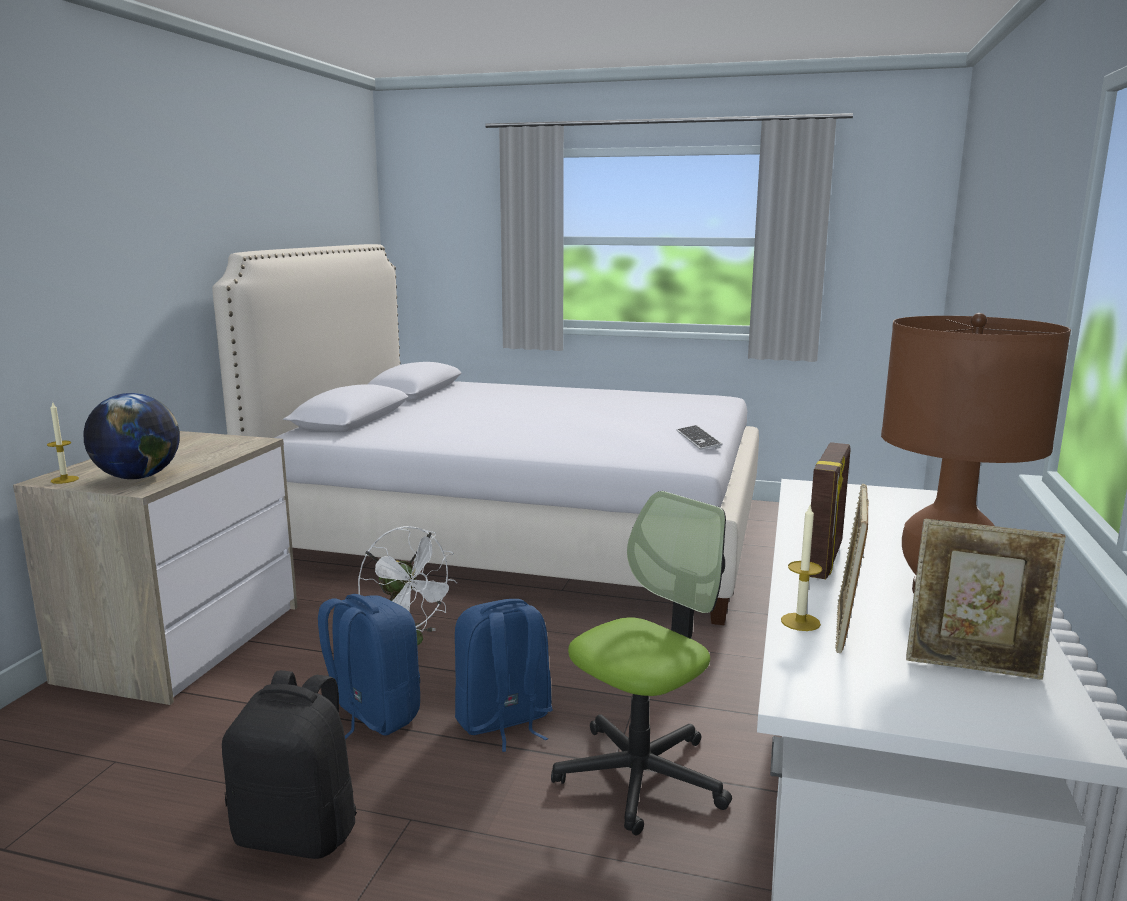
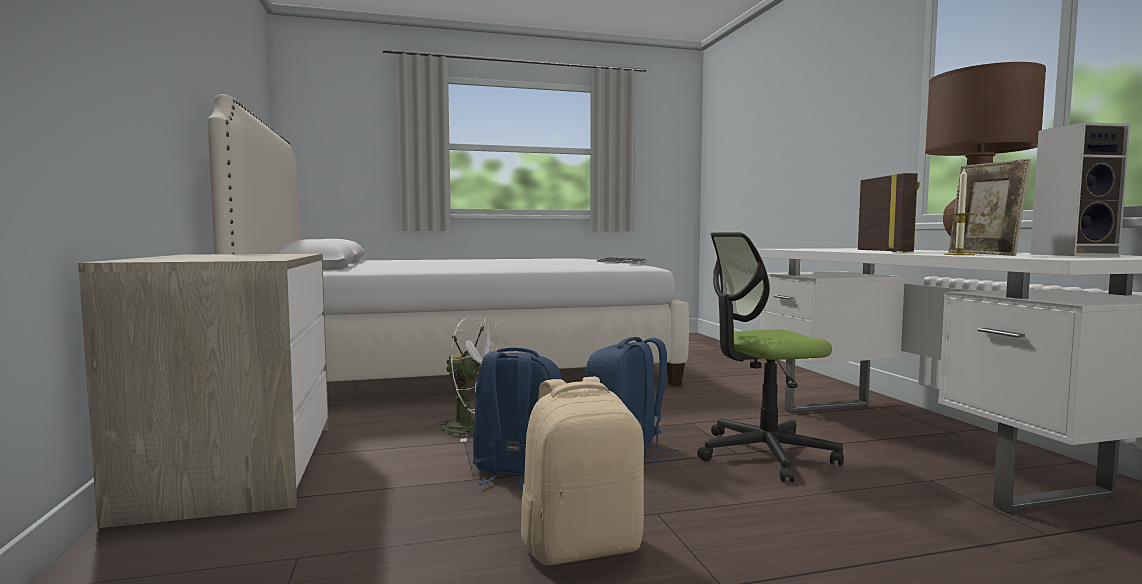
camera: 30 degrees left, 10 degrees down
(64, 480) = (145, 260): candle -> none
(137, 477) = (236, 258): globe -> none
(299, 833) = (582, 546): black backpack -> beige backpack
(641, 776) = (764, 454): office chair -> office chair turned 120 degrees counterclockwise
(973, 667) = (1074, 255): picture frame -> speaker

